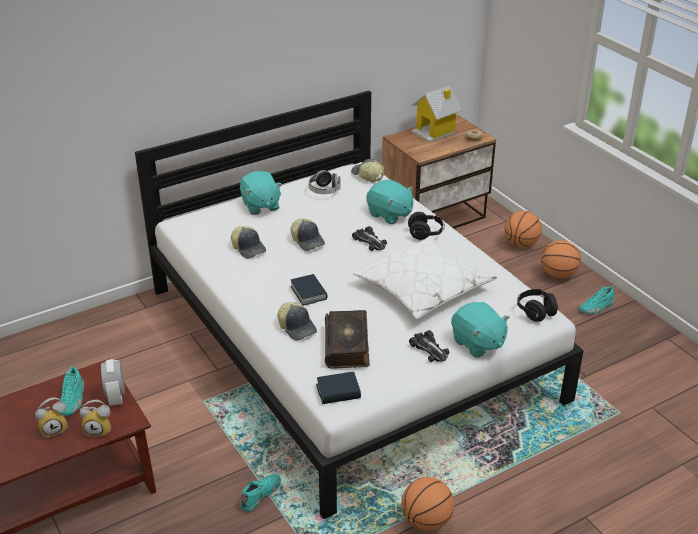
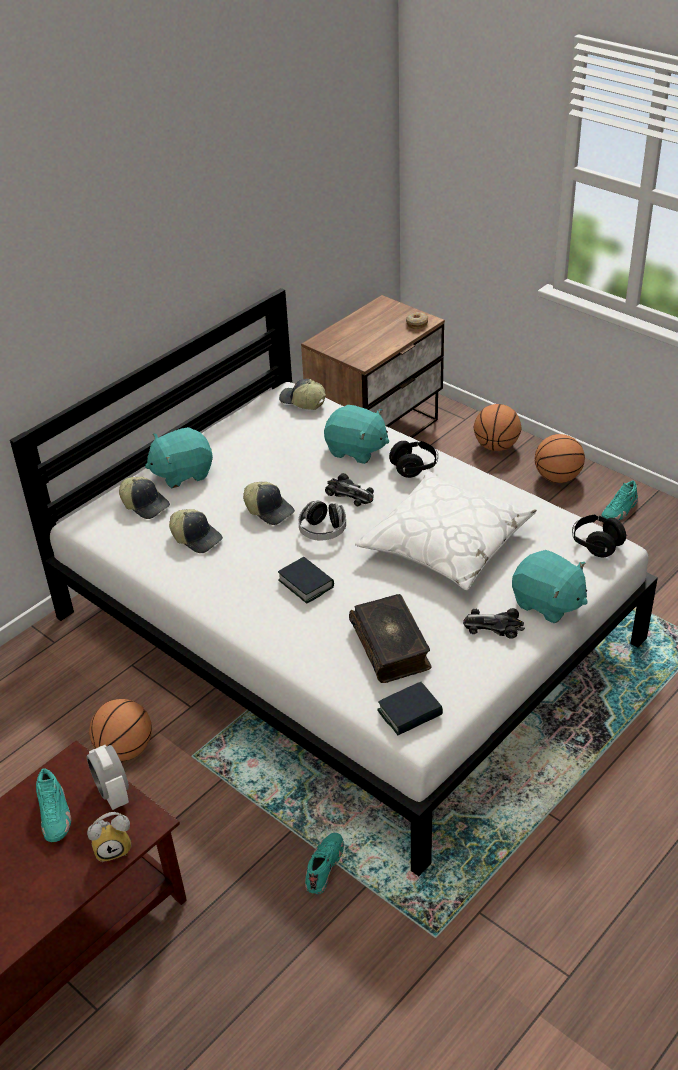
camera: 15 degrees left, 5 degrees up
(54, 429) = (50, 864): alarm clock -> none
(260, 205) = (182, 473): turquoise plush toy -> turquoise plush toy turned 105 degrees clockwise
(297, 327) = (314, 636): cap -> cap (145, 504)
(324, 191) = (257, 434): headphones -> headphones (323, 531)
(426, 521) = (543, 843): basketball -> basketball (125, 750)
(429, 349) = (493, 626): toy car -> toy car turned 150 degrees clockwise
(435, 132) = (364, 325): toy house -> none

